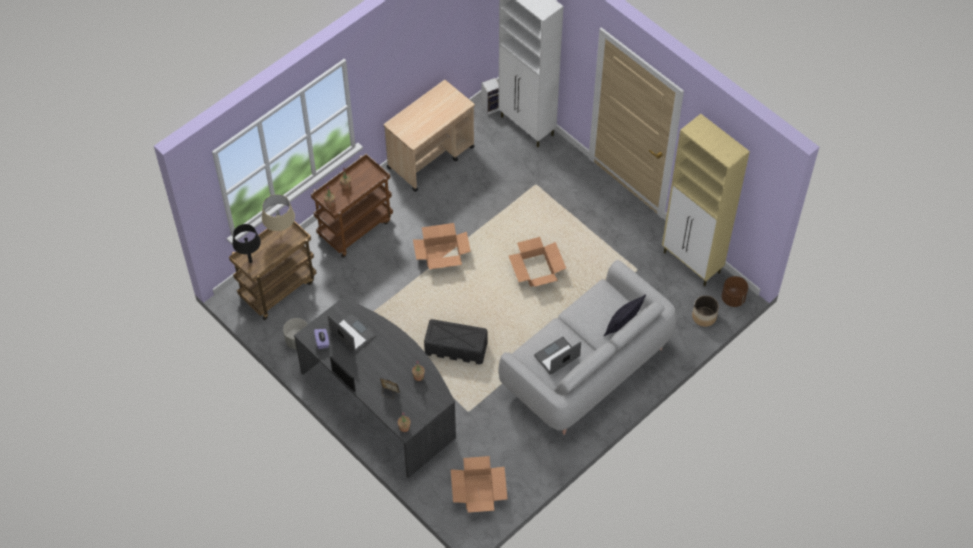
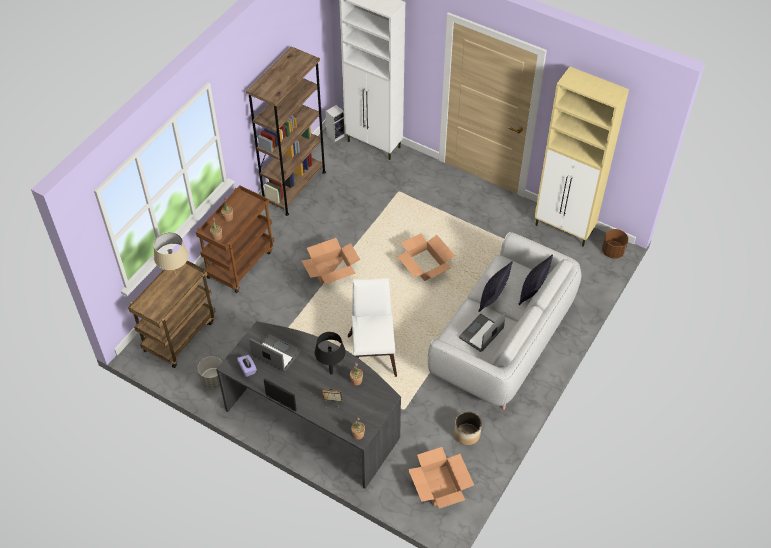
camera: 15 degrees left, 5 degrees down
(250, 261) = (151, 308): black table lamp -> black table lamp (331, 372)
(431, 157) = (294, 187): beige cart -> brown bookcase
(456, 348) = (373, 352): black storage box -> white chair
(581, 323) = (493, 298): none -> pillow
(704, 316) = (593, 273): planter -> planter (467, 434)

